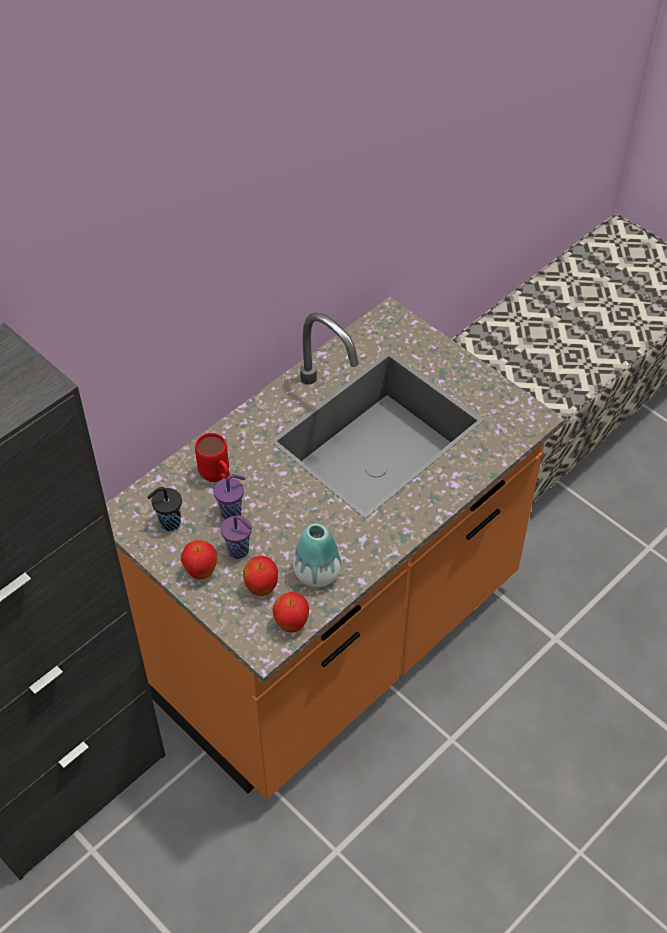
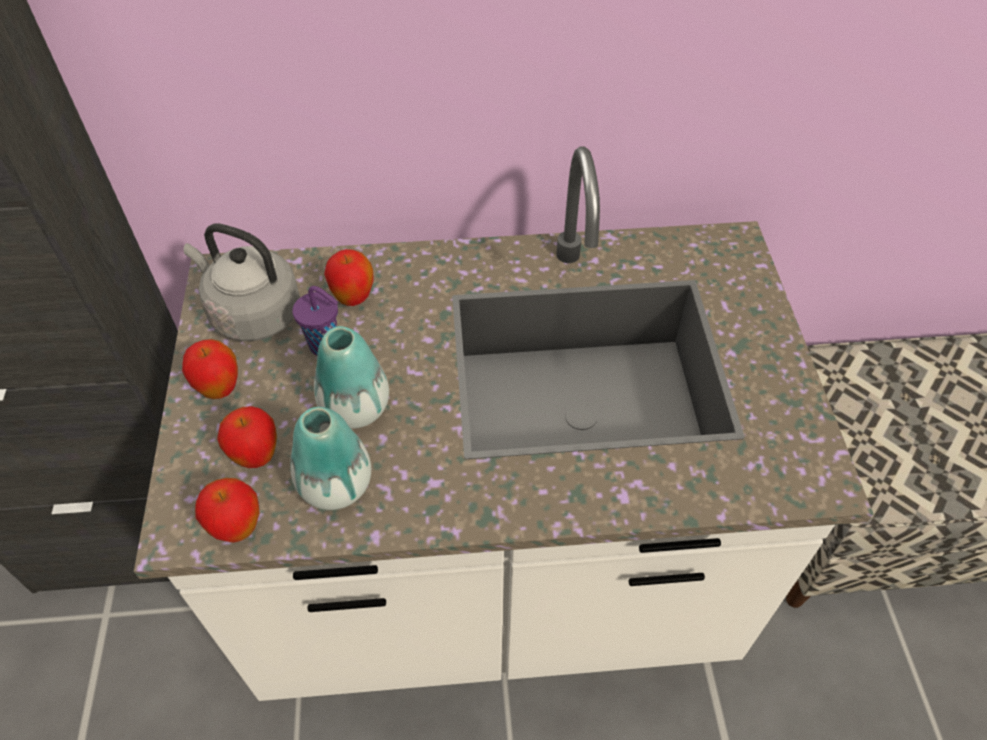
camera: 40 degrees right, 0 degrees up
(169, 523) = (252, 313): black cup -> grey kettle
(217, 478) = (353, 298): red mug -> apple
(239, 551) = (284, 395): purple cup -> none
(285, 532) = (355, 408): none -> vase
(333, 638) = (493, 581): orange counter -> white counter

